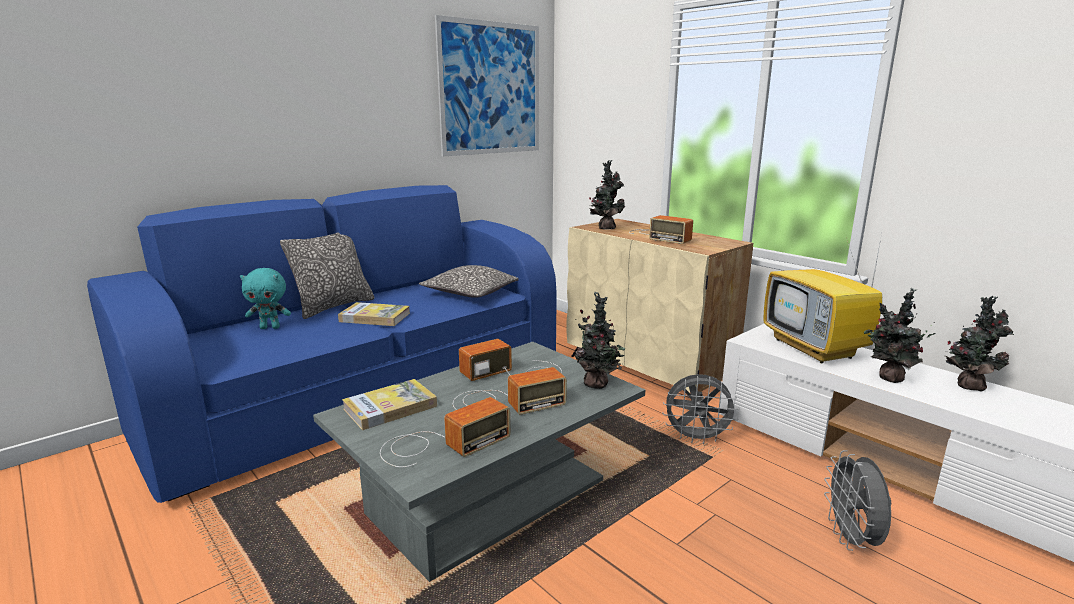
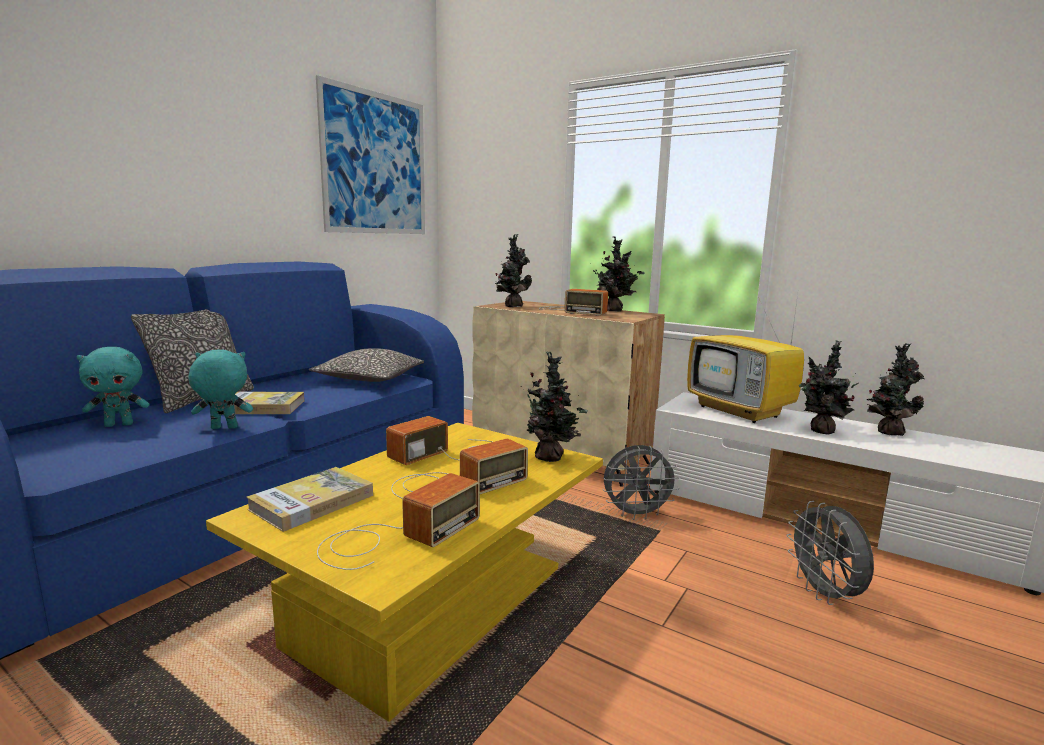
camera: 15 degrees left, 5 degrees down
(341, 336) = (223, 428): none -> turquoise plush toy
(489, 496) = (433, 604): grey coffee table -> yellow coffee table
(704, 236) = (615, 311): none -> potted plant

